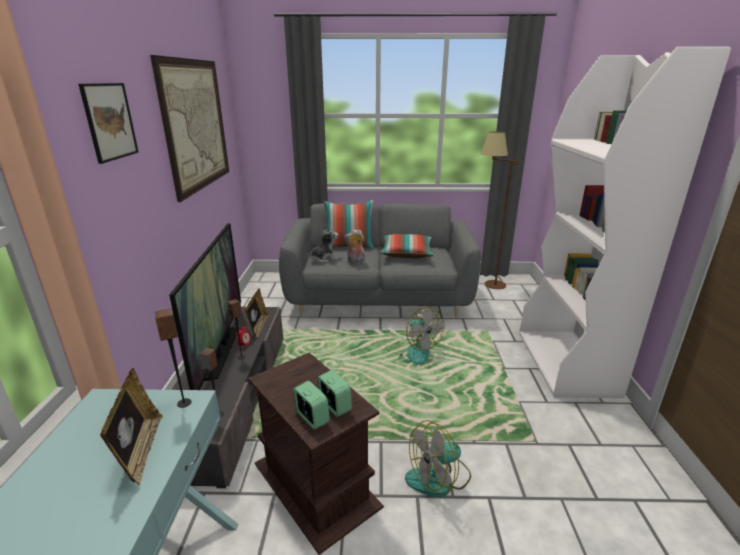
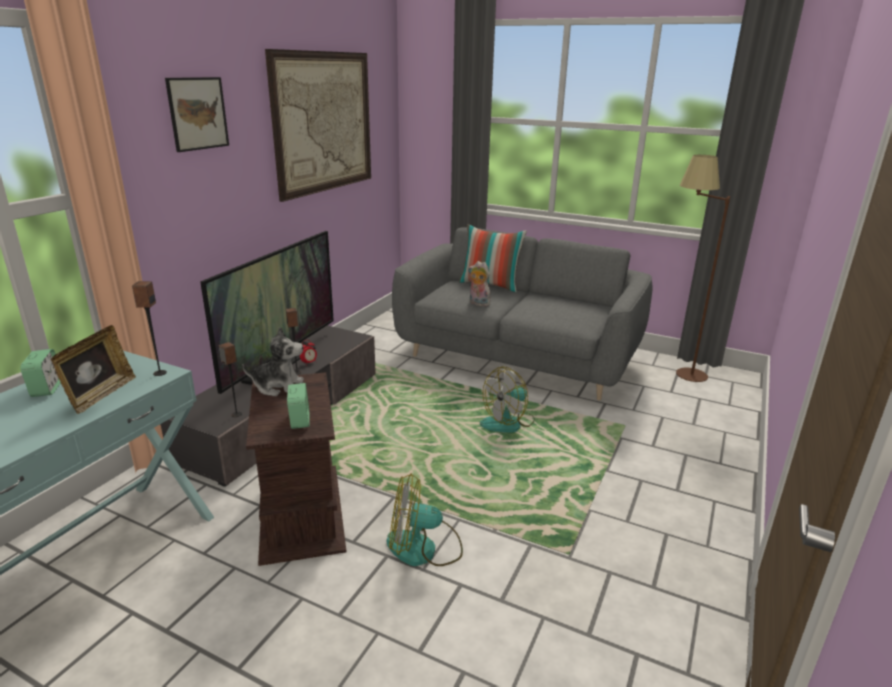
camera: 25 degrees right, 0 degrees up
(258, 327) = (336, 350): picture frame -> none
(312, 418) = (271, 424): alarm clock -> alarm clock (46, 389)
(324, 259) = (446, 293): plush toy -> plush toy (279, 386)
(406, 254) = (549, 305): pillow -> none
(413, 351) = (508, 422): fan -> fan turned 60 degrees clockwise
(566, 363) = (701, 489): white bookcase -> none

